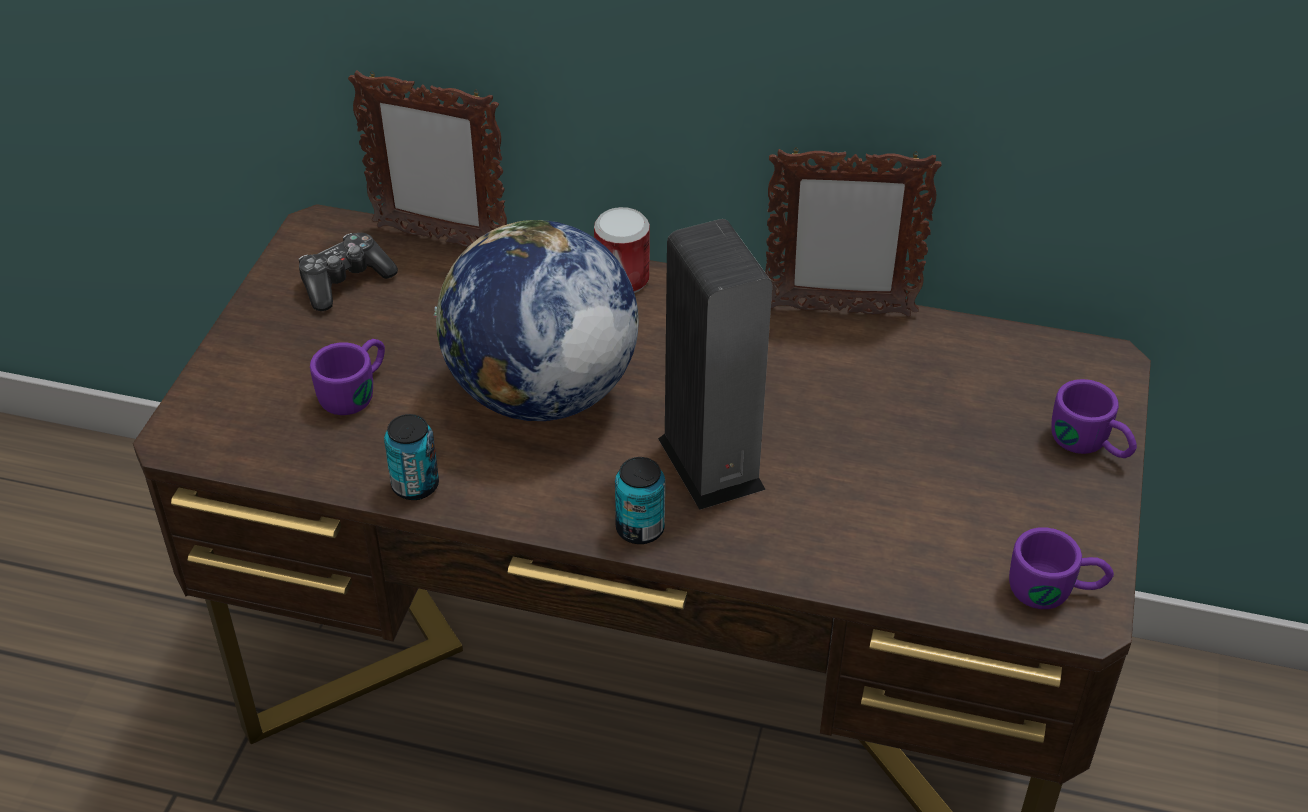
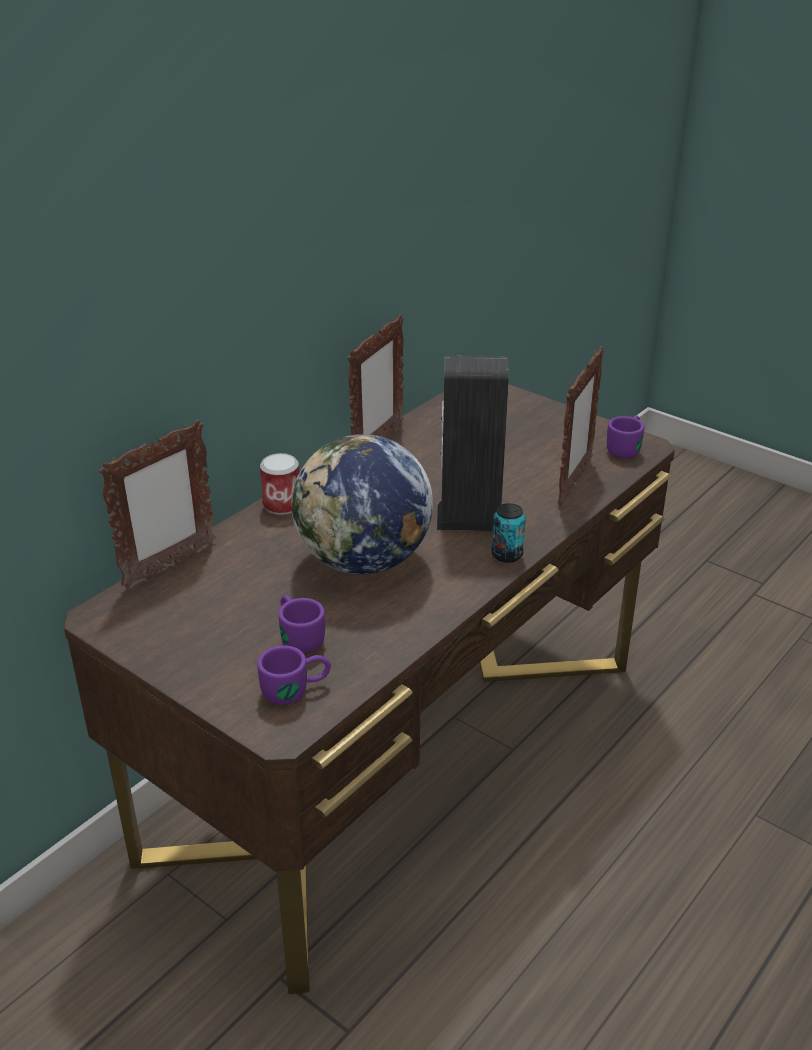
camera: 65 degrees left, 10 degrees down
(344, 281) = (174, 616): game controller -> none
(415, 485) = (411, 630): can -> none
(889, 552) = (574, 483): none -> picture frame
(1091, 445) = (535, 408): purple mug -> purple mug (296, 689)

